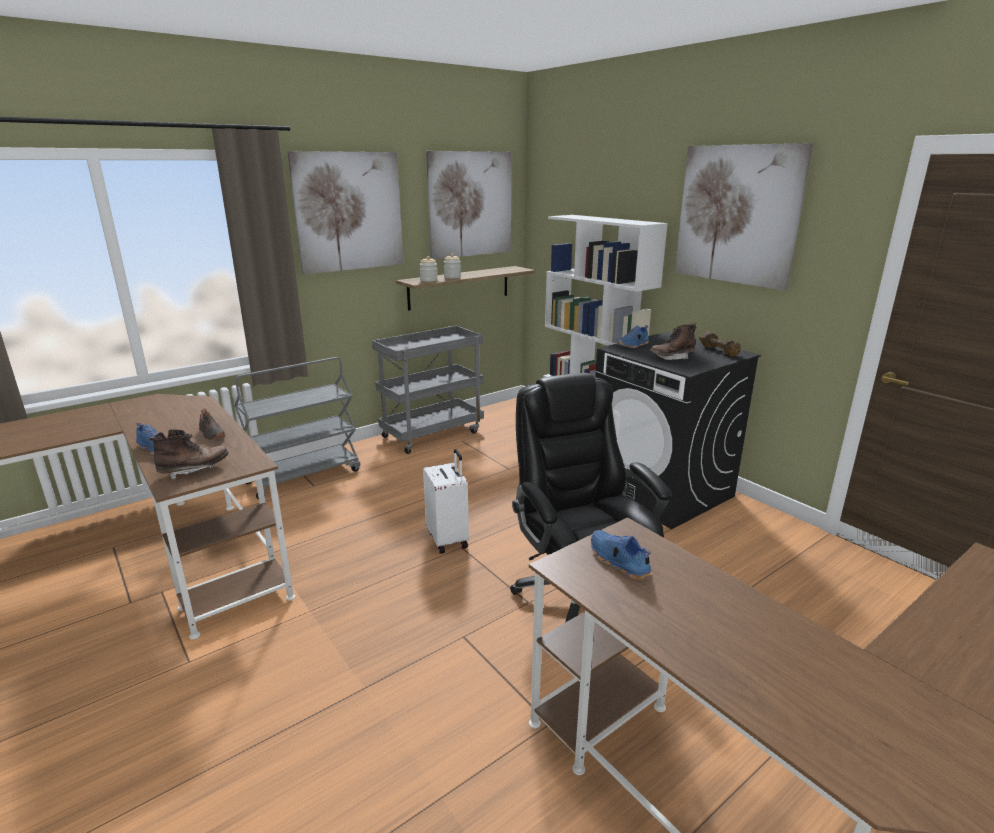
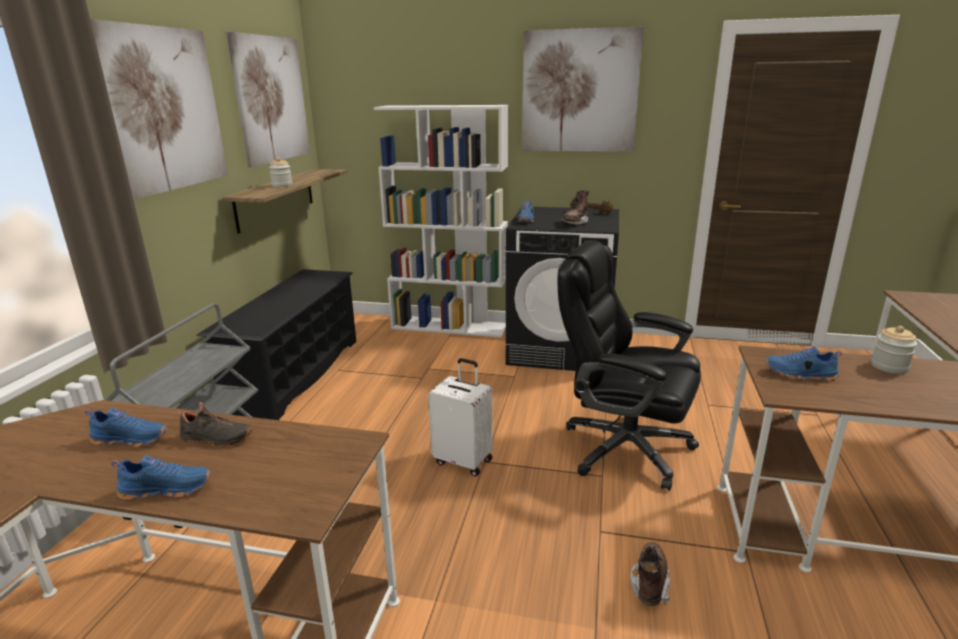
camera: 40 degrees left, 0 degrees up
(187, 420) = (131, 439): none -> blue shoe
(194, 470) = (293, 484): brown boot -> brown boot (649, 583)
(428, 280) = (264, 191): jar -> jar (889, 366)
(432, 434) = (296, 374): grey cart -> black shoe rack

